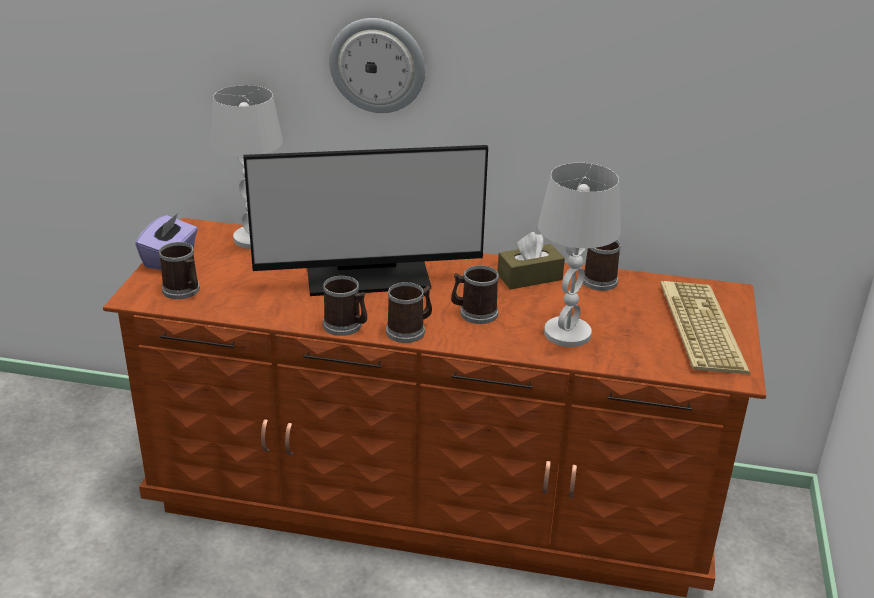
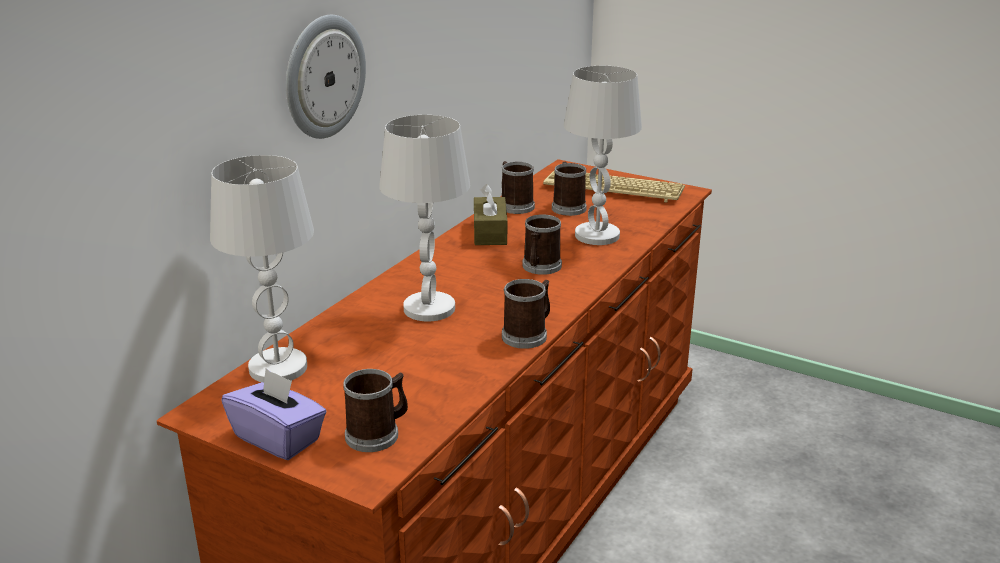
camera: 70 degrees left, 5 degrees down
(368, 275) = (429, 308): monitor -> white table lamp
(409, 330) = (554, 303): mug -> mug (567, 207)

